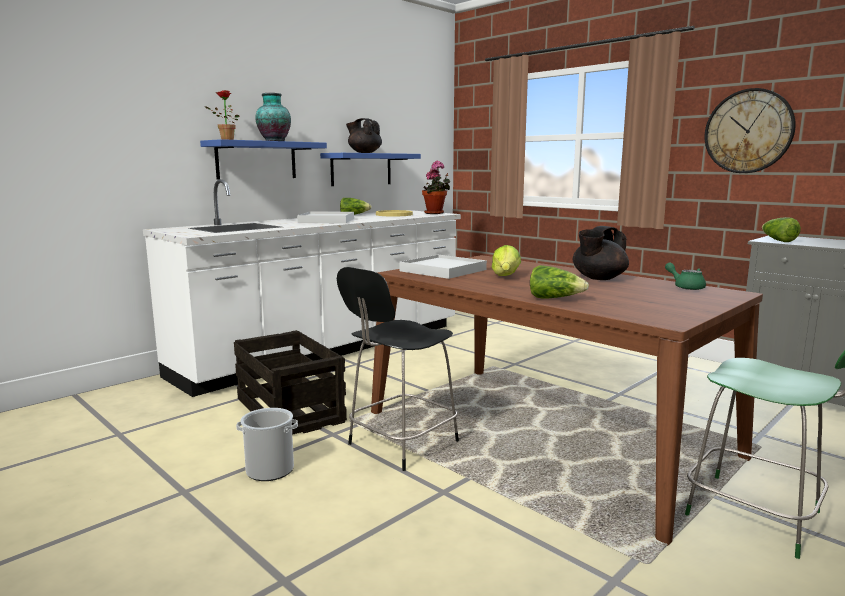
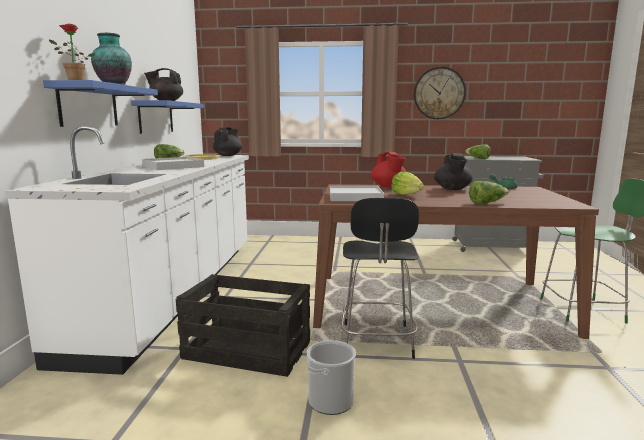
camera: 40 degrees left, 0 degrees up
(436, 213) = (228, 155): potted plant -> black teapot
(533, 265) = (388, 186): none -> red teapot

